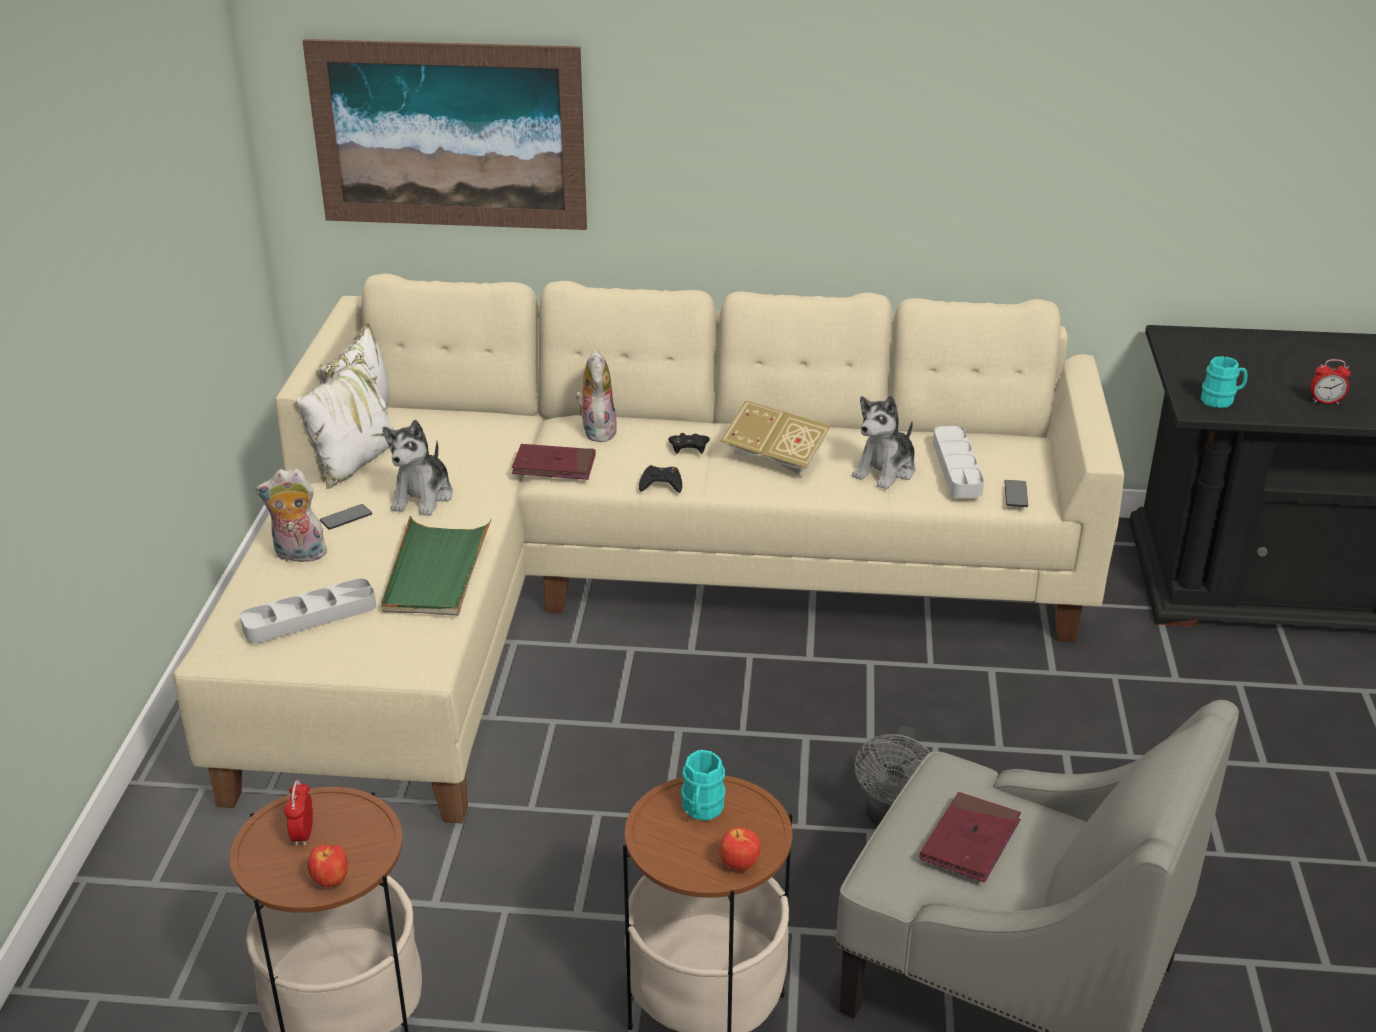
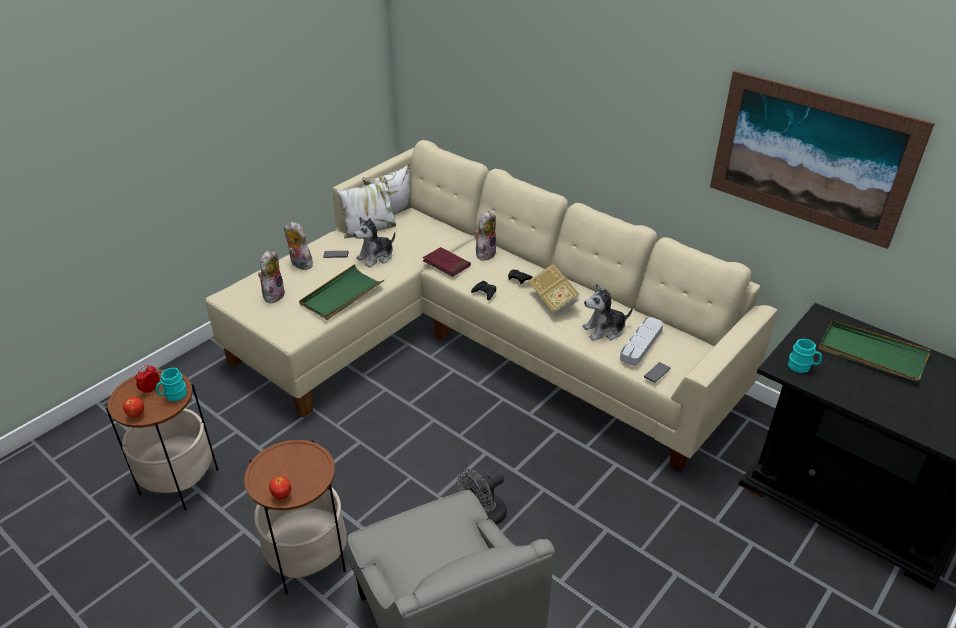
camera: 35 degrees right, 5 degrees up
(310, 617) = (273, 295): grey tray -> plush toy
(449, 135) = (466, 77): picture -> picture (810, 157)
(701, 810) = (298, 461): turquoise mug -> turquoise mug (173, 395)
(970, 841) = (423, 545): red book -> none
(1270, 358) = (871, 354): none -> green tray
(1325, 402) = (873, 396): alarm clock -> none

